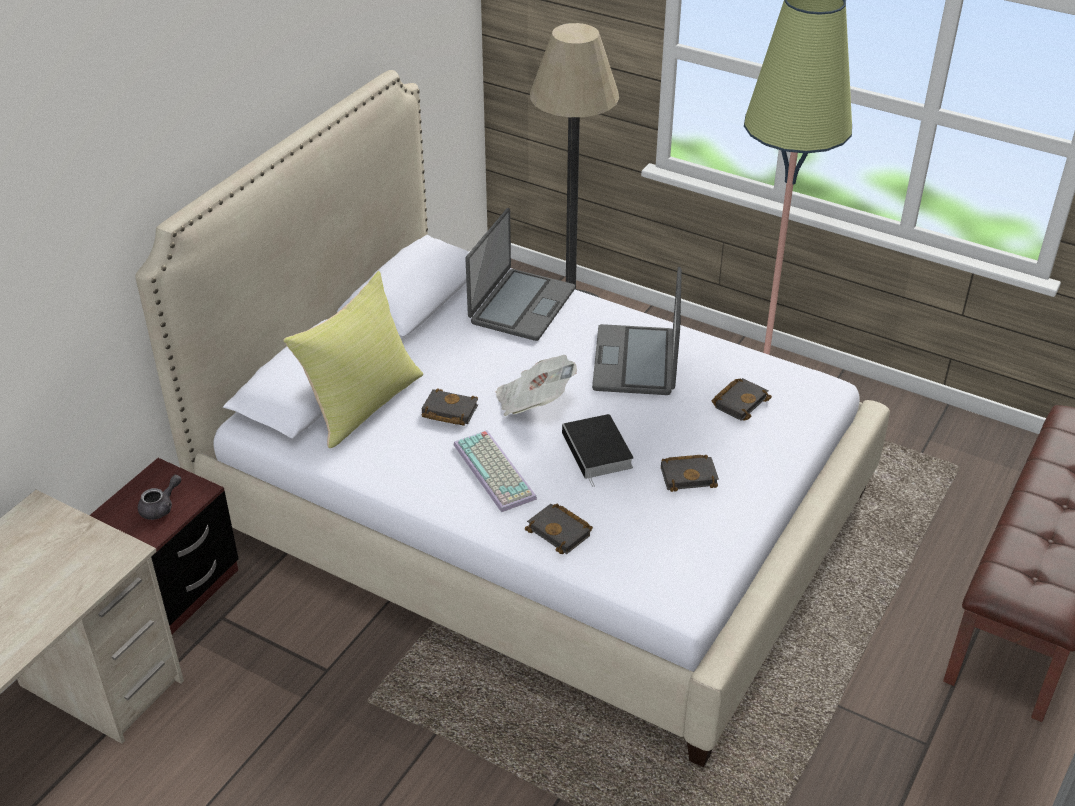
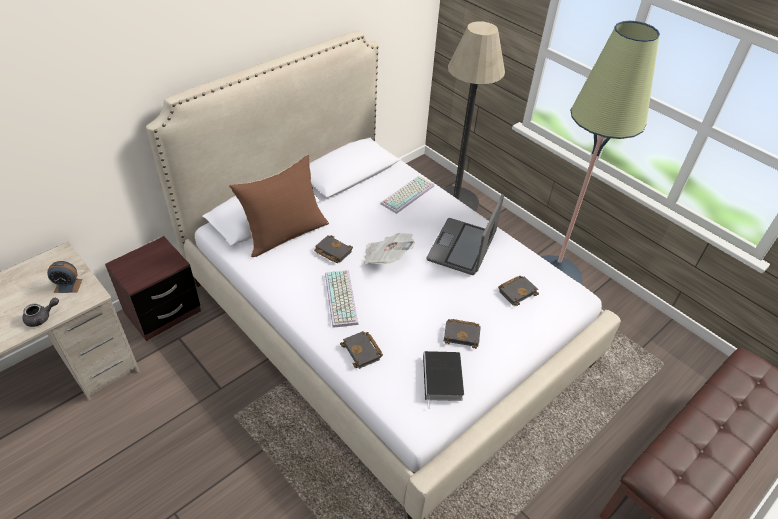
camera: 15 degrees right, 5 degrees up
(77, 549) = (68, 285): none -> alarm clock
(161, 507) = (149, 267): grey teapot -> grey teapot (42, 318)
(362, 404) = (285, 233): yellow pillow -> brown pillow
(521, 306) = (407, 194): laptop -> keyboard
(598, 452) = (411, 303): book -> book (443, 379)

